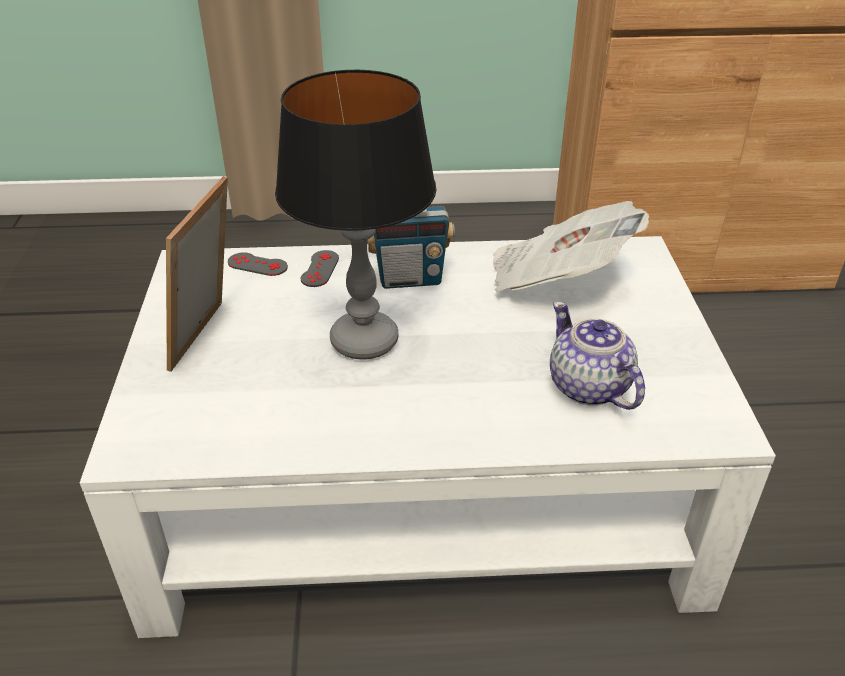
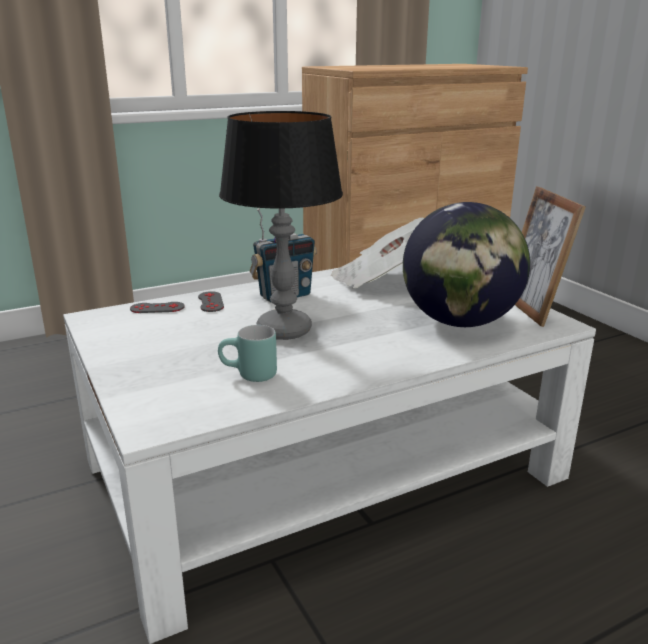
camera: 25 degrees left, 15 degrees down
(209, 338) = (157, 351): picture frame -> picture frame (532, 309)
(271, 407) = (248, 376): none -> turquoise mug
(589, 388) = (459, 322): teapot -> globe

